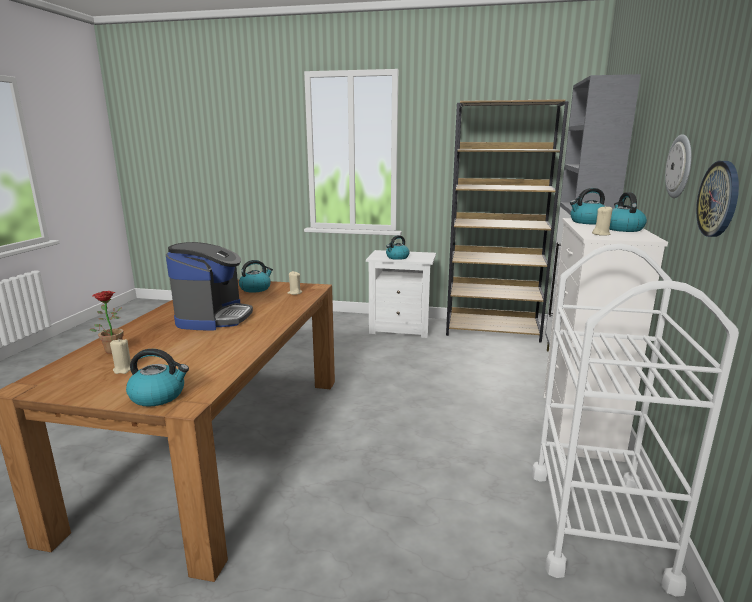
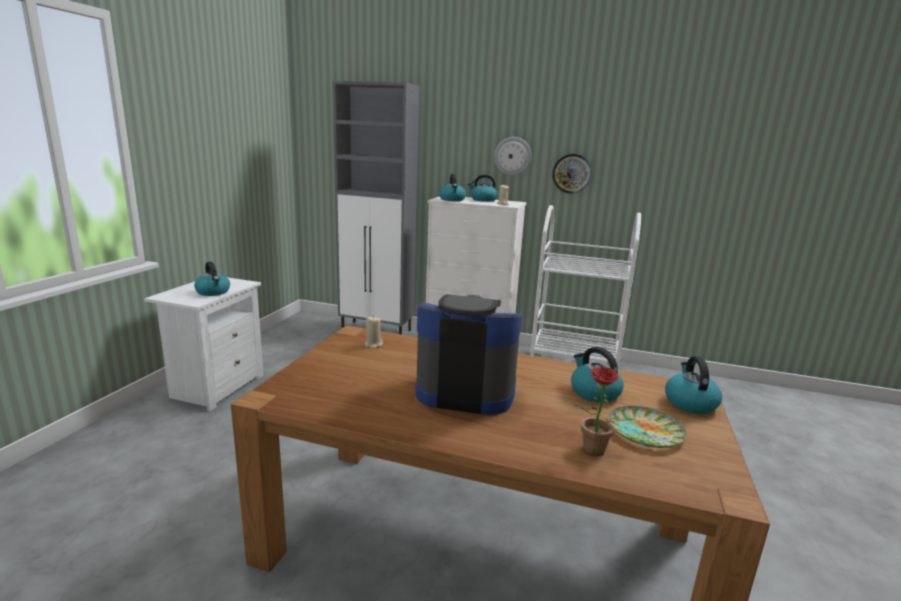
camera: 85 degrees left, 0 degrees up
(124, 369) = (645, 432): beige candle -> plate
(256, 288) = (336, 367): kettle -> kettle (594, 392)
(493, 330) = (275, 340): brown bookcase -> none

